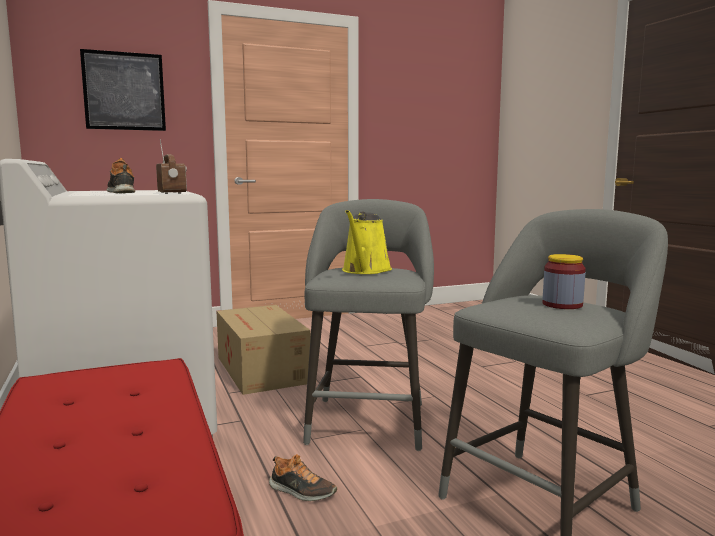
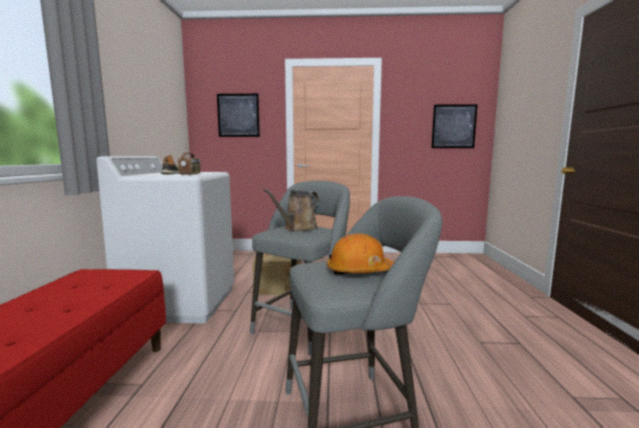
camera: 25 degrees right, 0 degrees up
(301, 491) = (216, 363): shoe -> none
(365, 271) = (298, 228): yellow watering can -> brown watering can
(453, 124) = (453, 126): none -> picture
(562, 304) = (359, 271): jar -> orange hard hat

